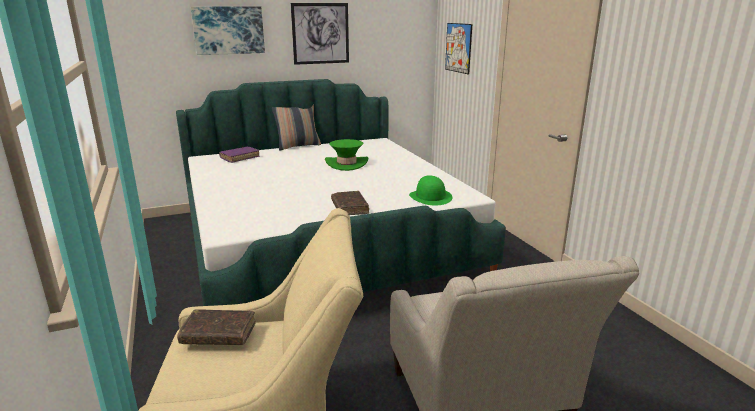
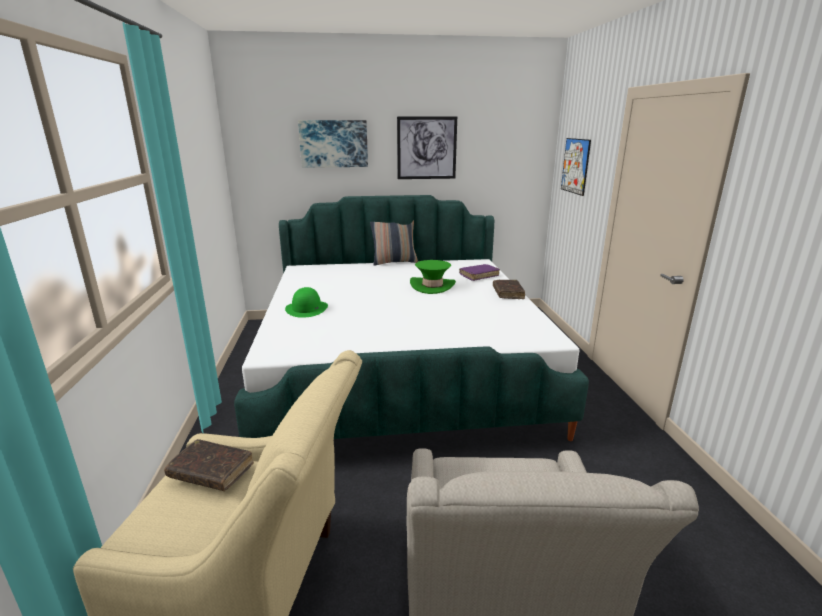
camera: 15 degrees right, 0 degrees up
(240, 158) = (332, 271): purple book -> purple book (479, 276)
(349, 208) = (408, 339): brown book -> brown book (508, 293)
(430, 197) = (504, 335): green hat -> green hat (307, 309)

